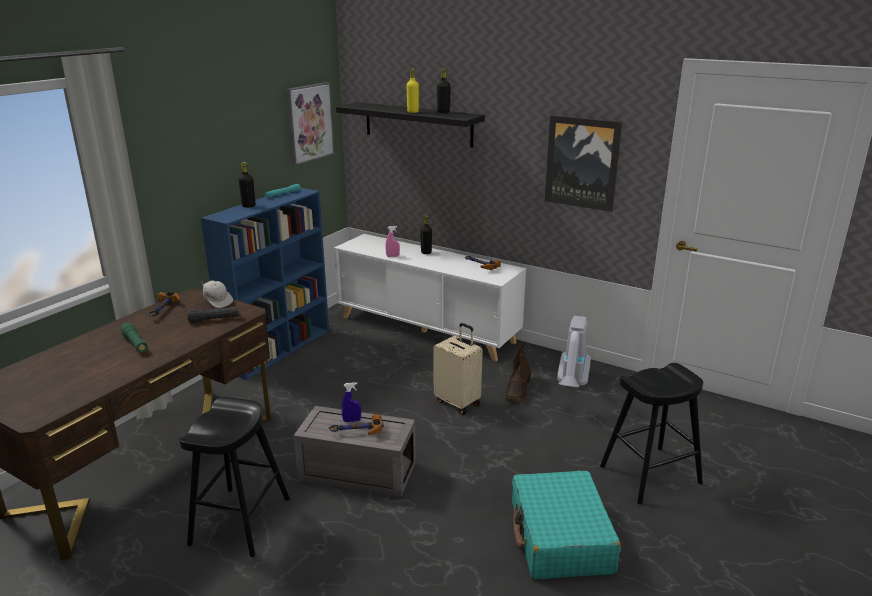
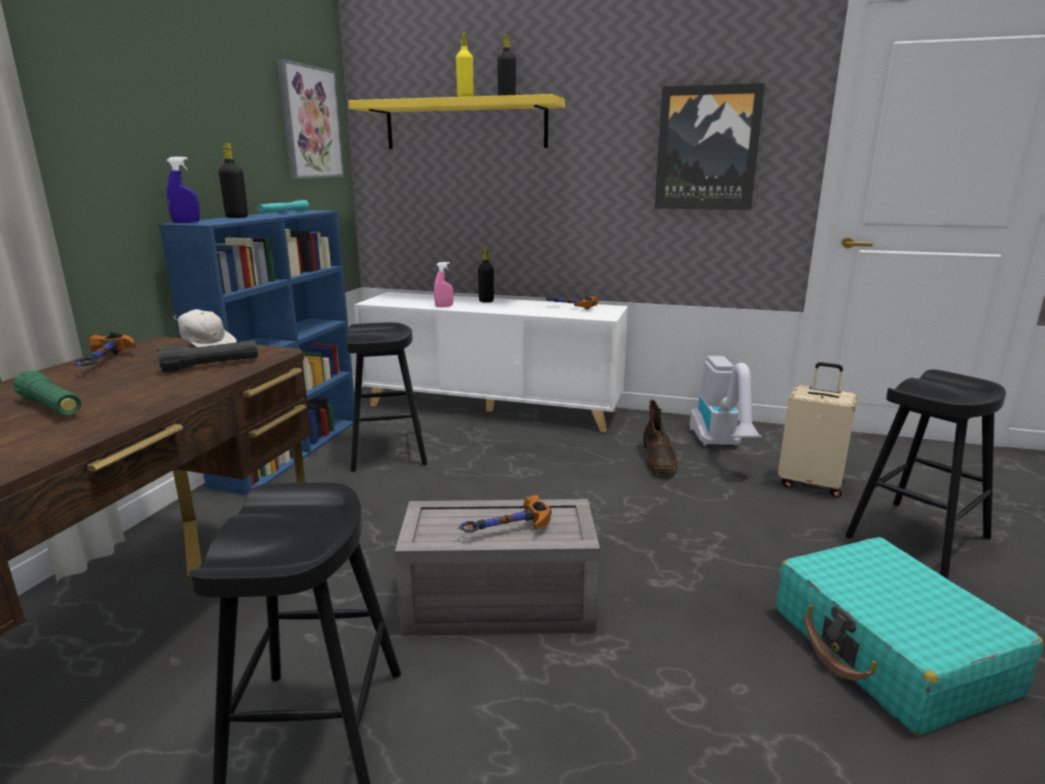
camera: 15 degrees left, 5 degrees down
(340, 357) = (388, 450): none -> black stool
(352, 420) = (486, 514): blue spray bottle -> blue spray bottle (186, 222)
(418, 124) = (465, 125): black shelf -> yellow shelf
(458, 402) = (591, 484): beige suitcase -> beige suitcase (810, 483)

